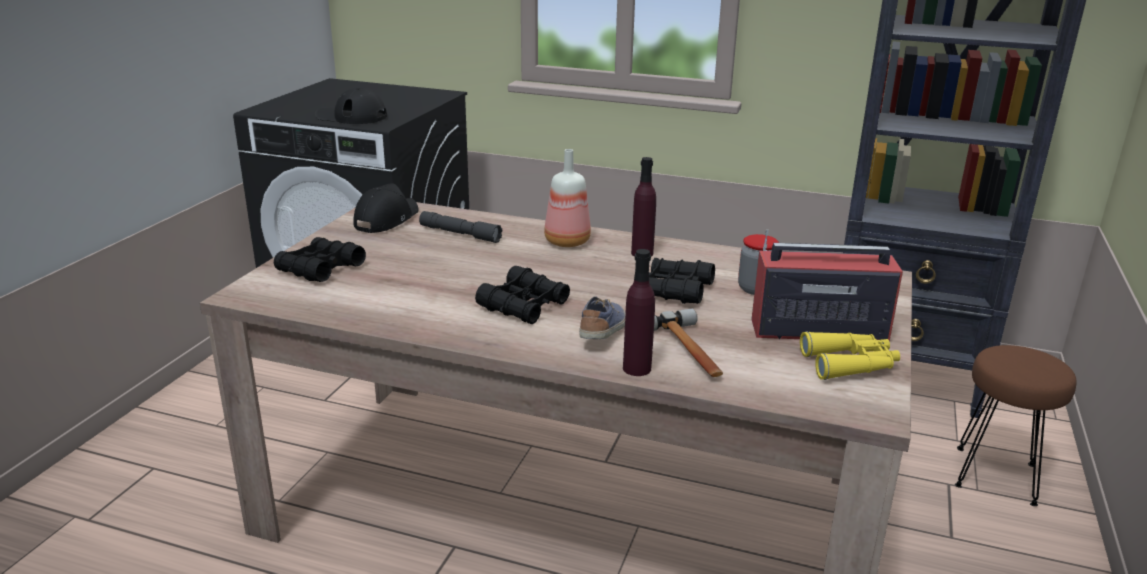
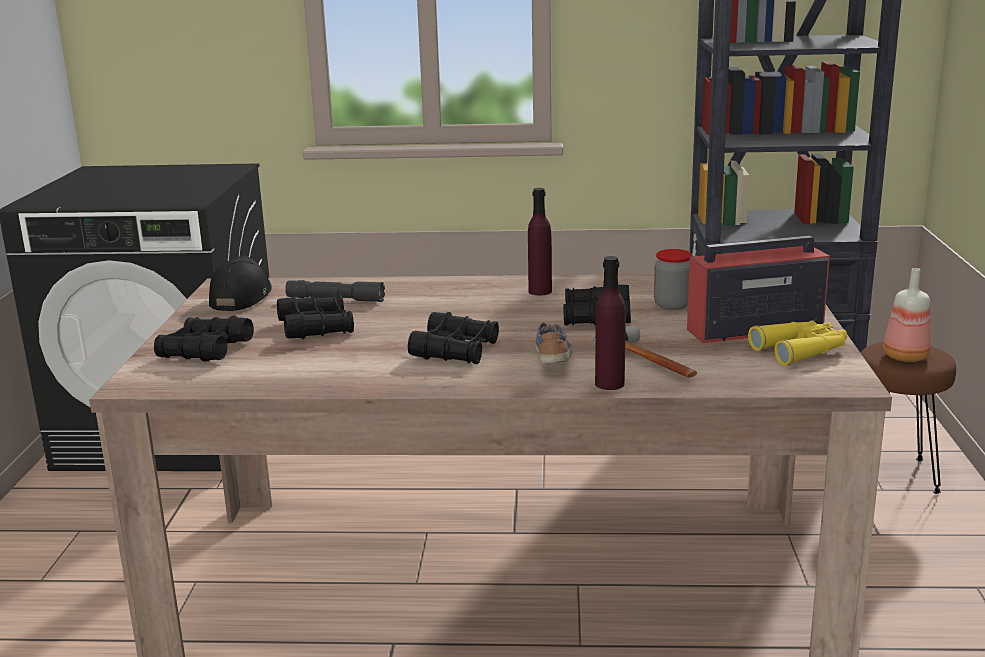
camera: 15 degrees left, 5 degrees down
(351, 117) = (147, 198): black cap -> none
(424, 261) = (316, 327): none -> black binoculars
(567, 242) = (456, 292): bottle -> bottle (906, 357)

